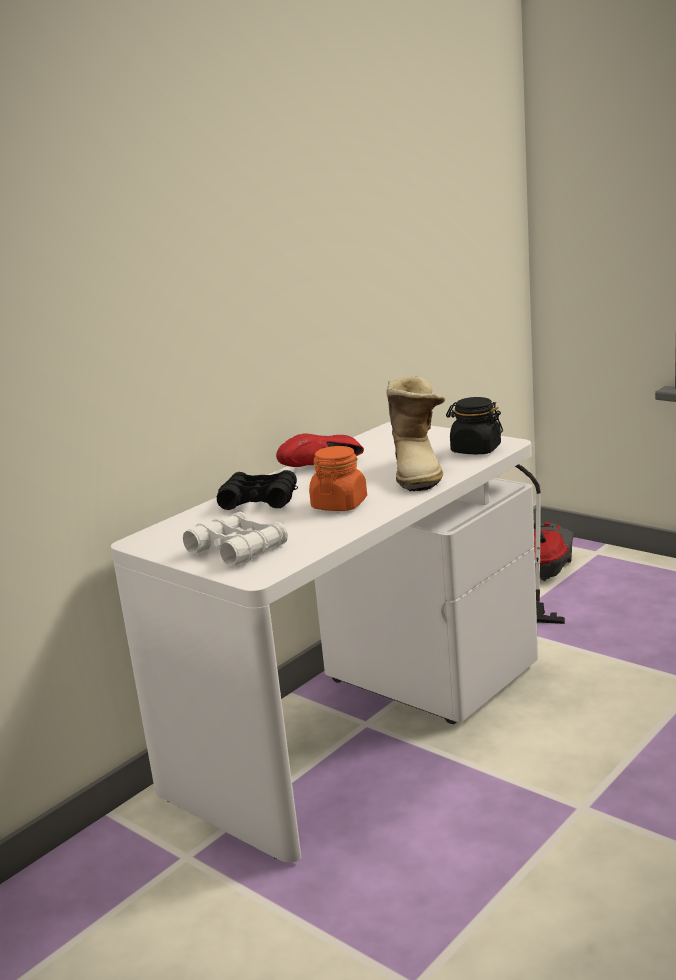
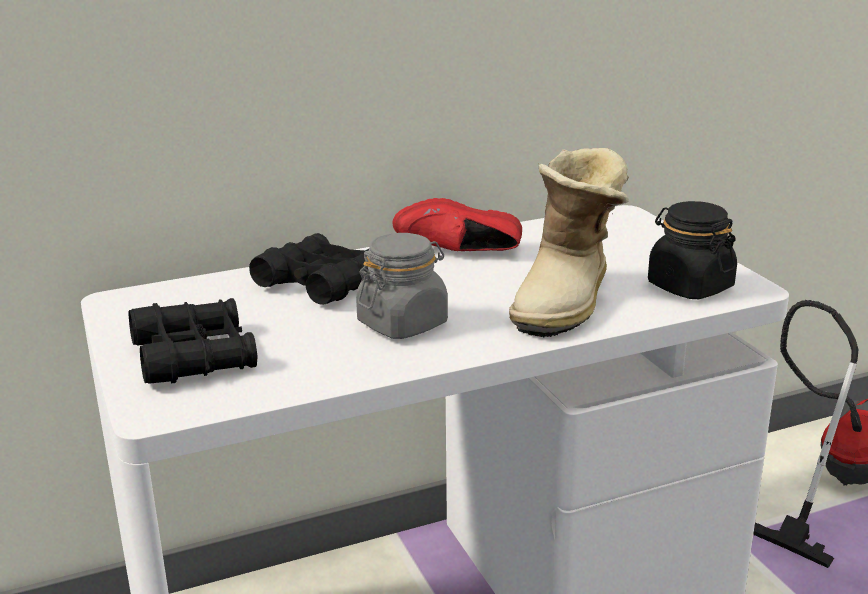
camera: 25 degrees right, 5 degrees up
(237, 550) = (194, 356): white binoculars -> black binoculars
(339, 504) = (403, 323): orange jar -> grey jar

